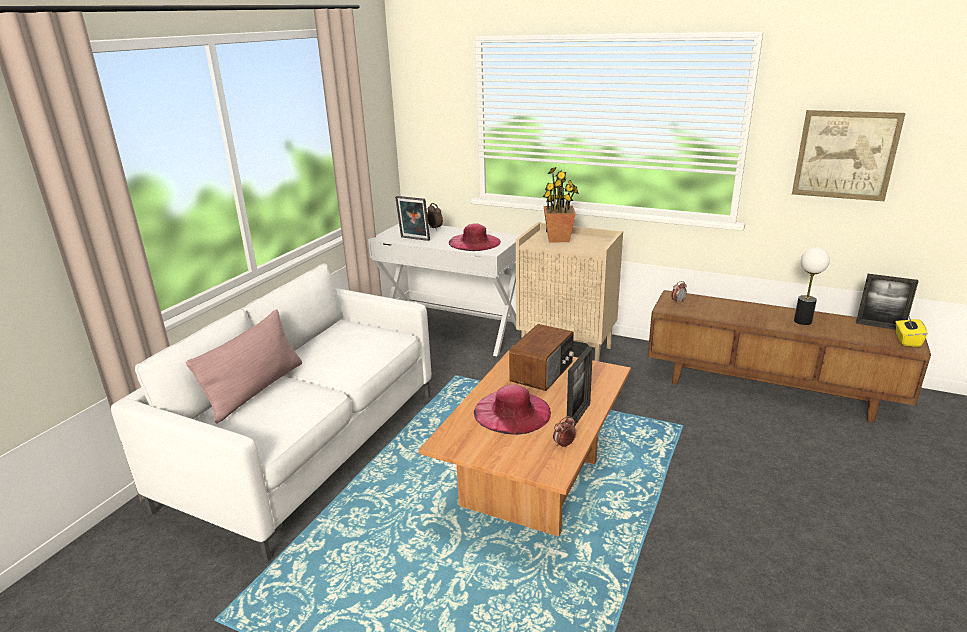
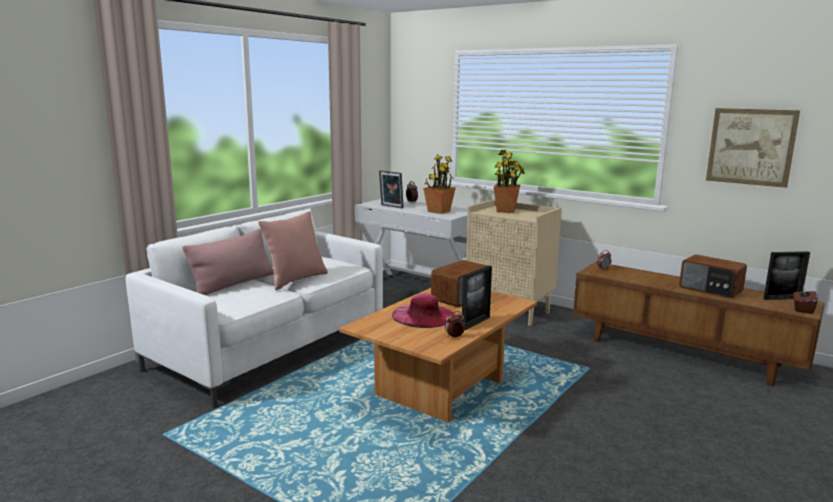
camera: 10 degrees right, 10 degrees down
(332, 370) = (295, 280): none -> pink pillow
(474, 242) = (438, 211): pink hat -> potted plant
(803, 321) = (710, 289): table lamp -> radio
(880, 326) = (782, 298): picture frame -> picture frame turned 45 degrees counterclockwise
(907, 340) = (802, 309): yellow tissue box -> brown tissue box

